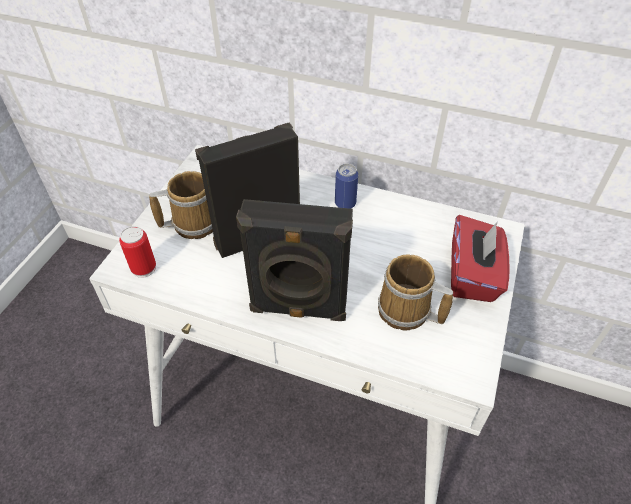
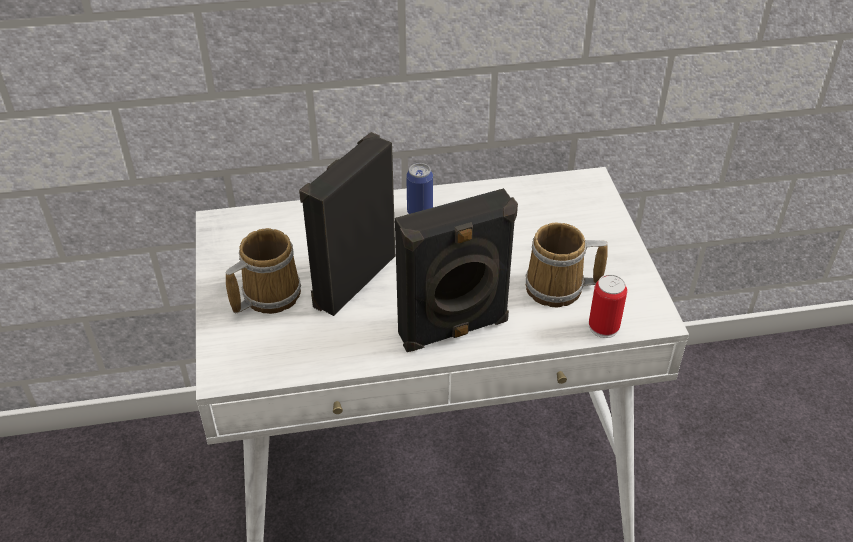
camera: 30 degrees left, 5 degrees down
(143, 268) = (252, 362): can -> can (603, 327)
(473, 275) = (593, 231): red tissue box -> none

